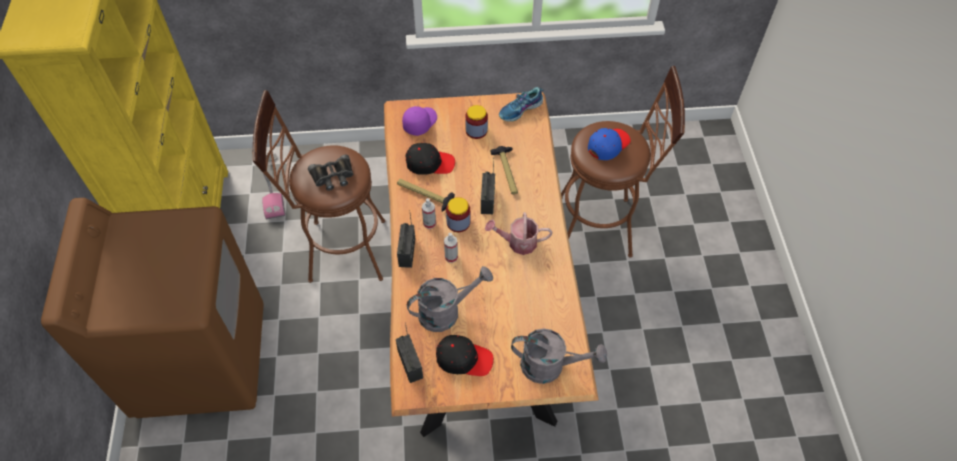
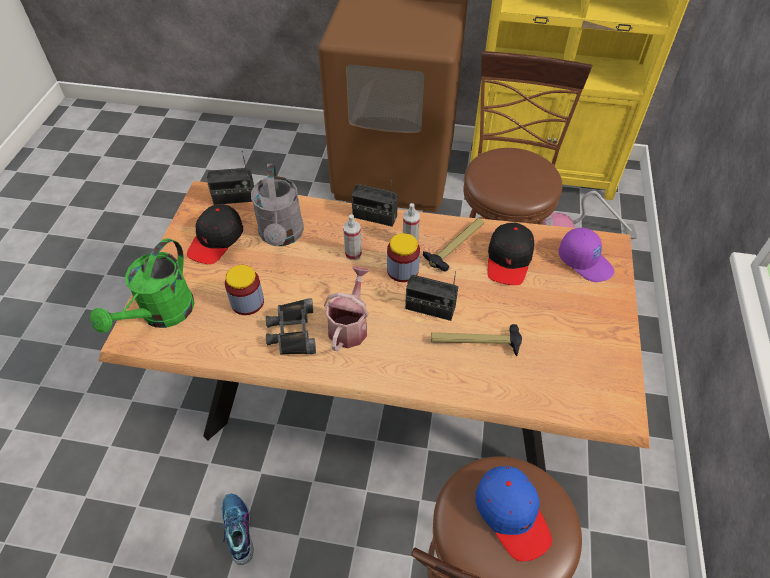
camera: 105 degrees right, 5 degrees down
(333, 176) = (507, 175): black binoculars -> black binoculars (292, 331)
(476, 130) = (563, 322): jar -> jar (247, 302)
(521, 110) = (604, 392): shoe -> shoe (237, 530)
(550, 366) = (161, 315): grey watering can -> green watering can

